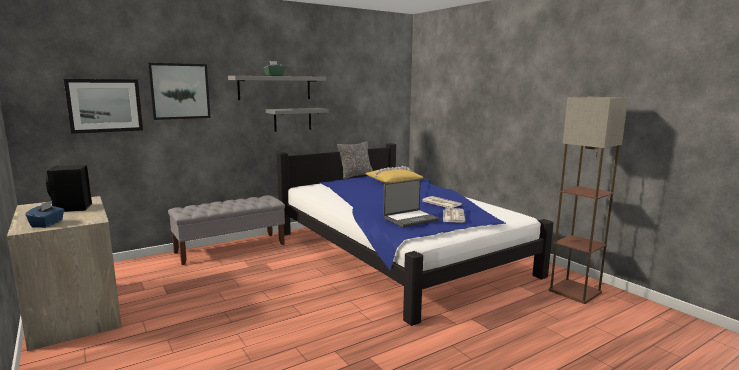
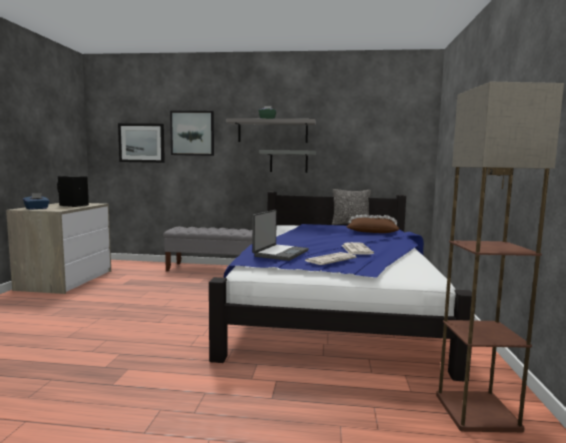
camera: 40 degrees right, 5 degrees down
(393, 181) = (371, 231): yellow pillow -> brown pillow
(410, 219) = (280, 253): laptop -> laptop turned 75 degrees counterclockwise

